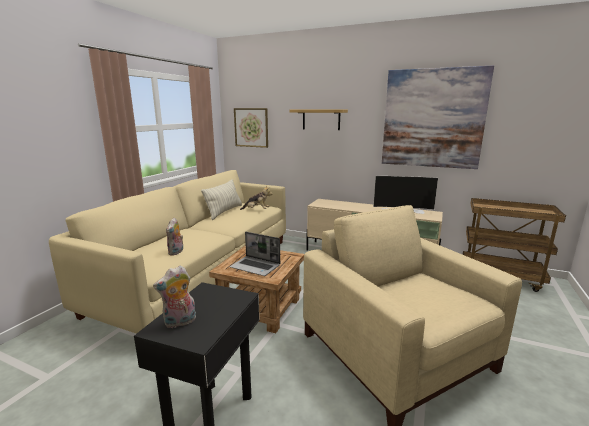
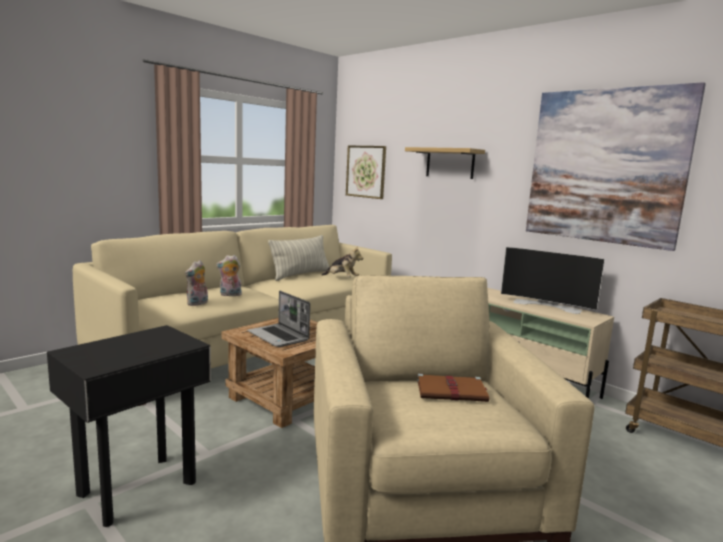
camera: 20 degrees right, 5 degrees down
(180, 322) = (98, 351): plush toy -> plush toy (230, 295)
(423, 287) = (452, 391): none -> brown book

